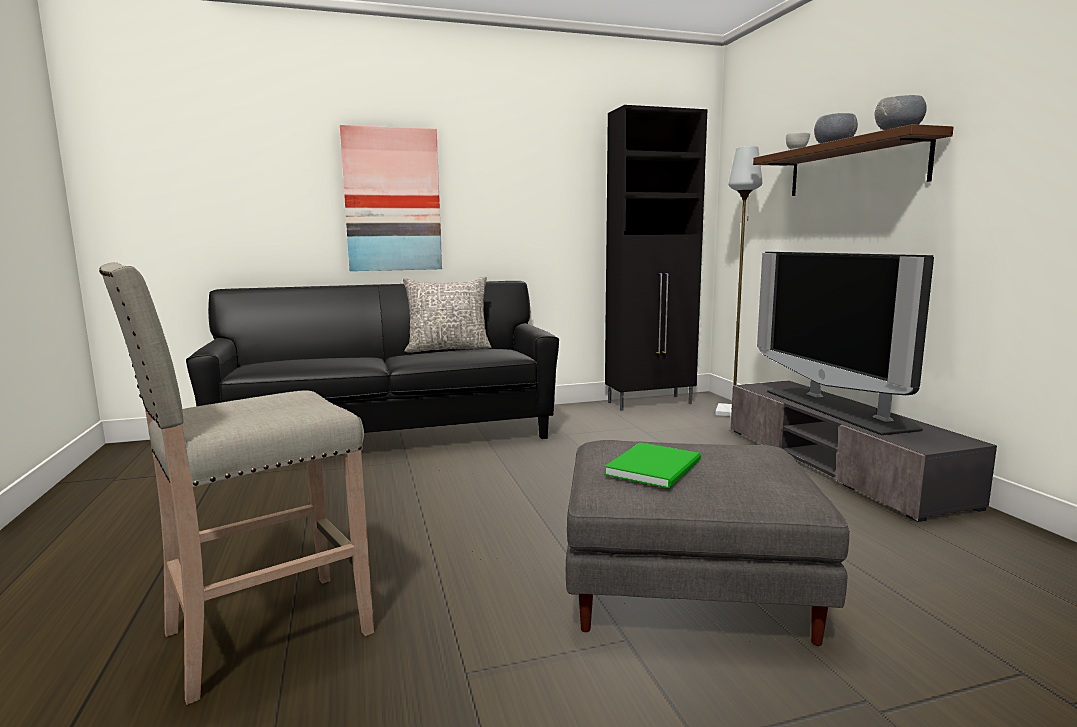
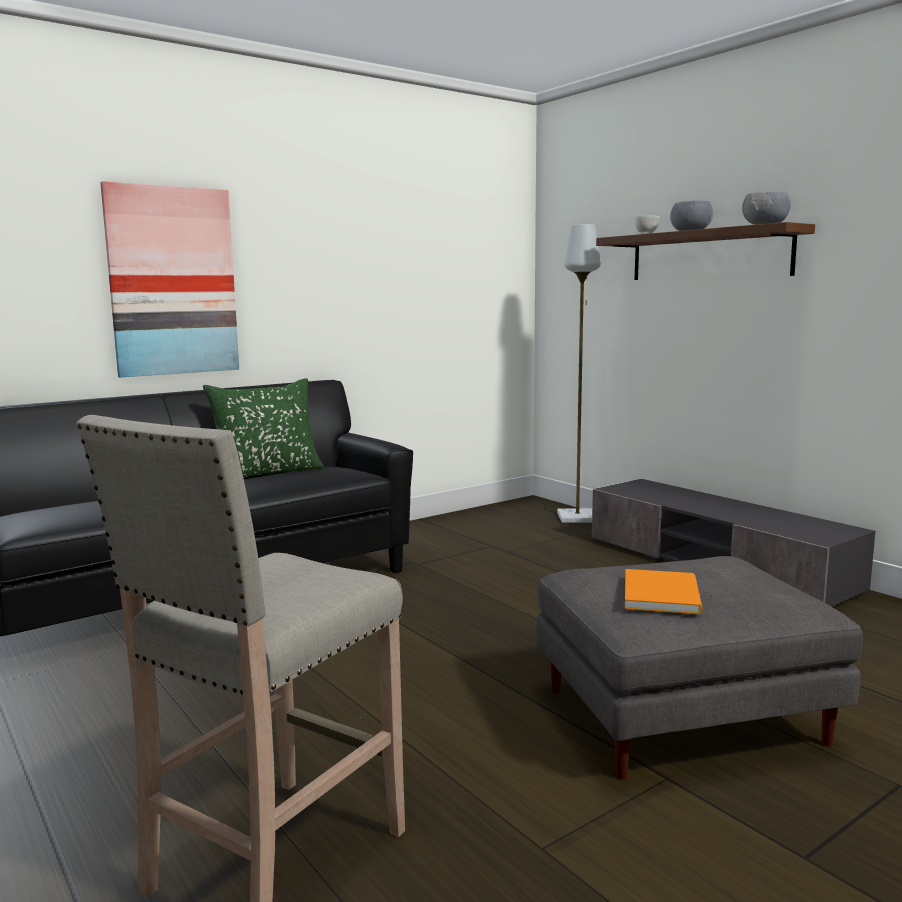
camera: 20 degrees left, 0 degrees up
(448, 349) = (267, 473): grey pillow -> green pillow
(651, 403) = (482, 515): black cabinet -> none
(657, 467) = (663, 593): green book -> orange book
(839, 409) = (717, 507): television -> none

